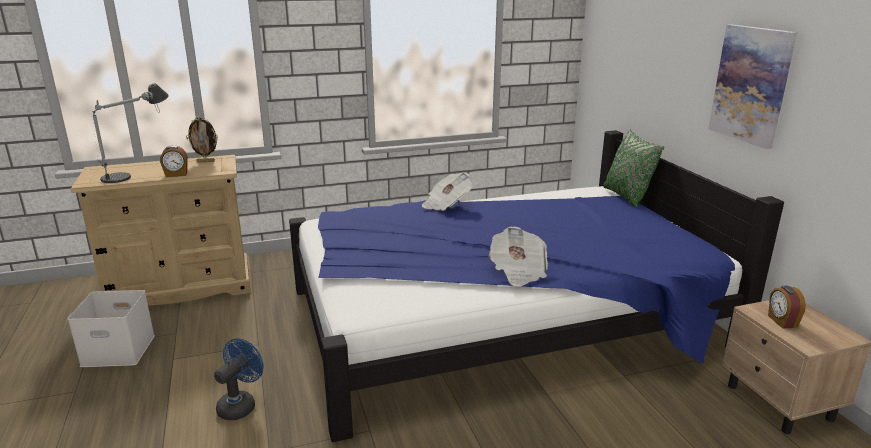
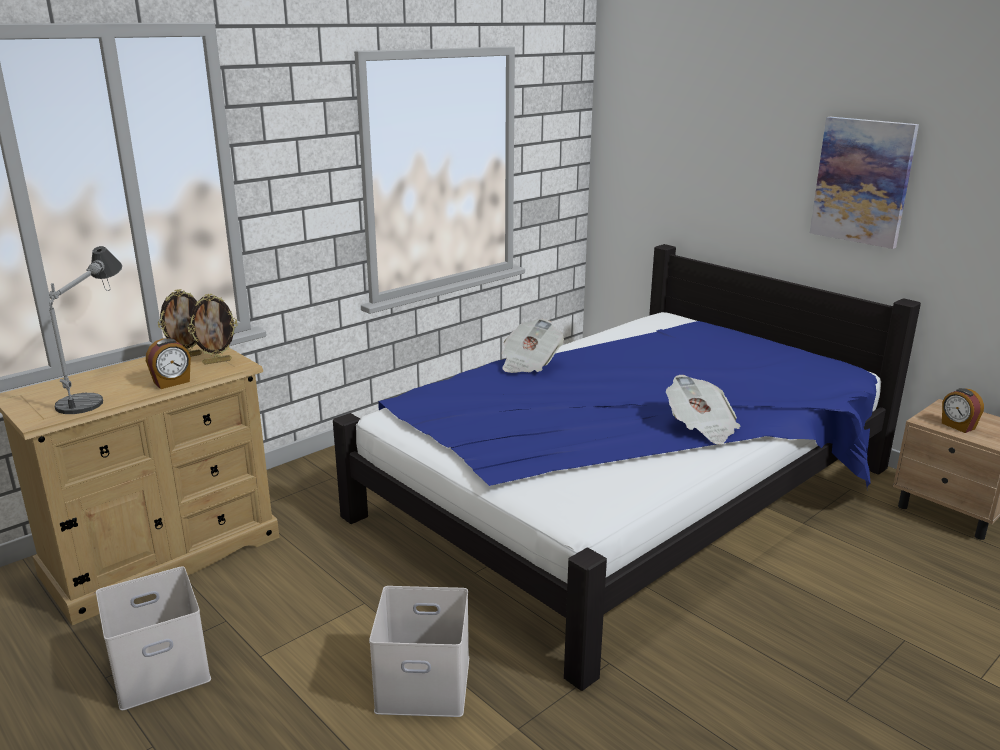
camera: 25 degrees left, 0 degrees up
(216, 167) = (217, 361): none -> picture frame
(240, 405) = (421, 685): blue fan -> white storage box
(626, 197) = (703, 321): green pillow -> none

